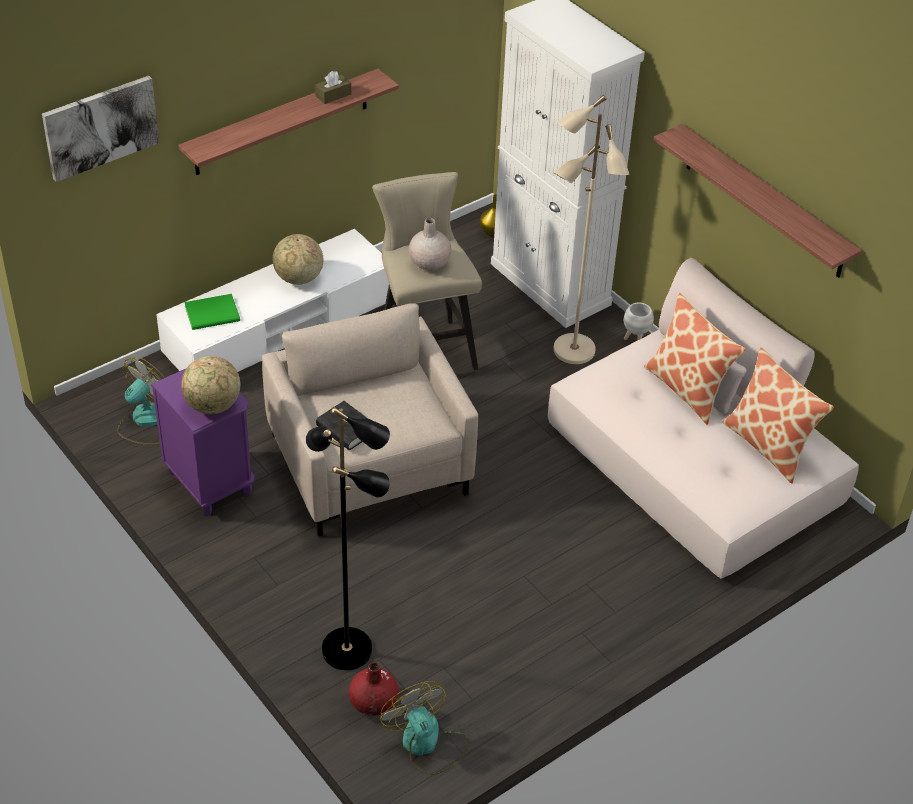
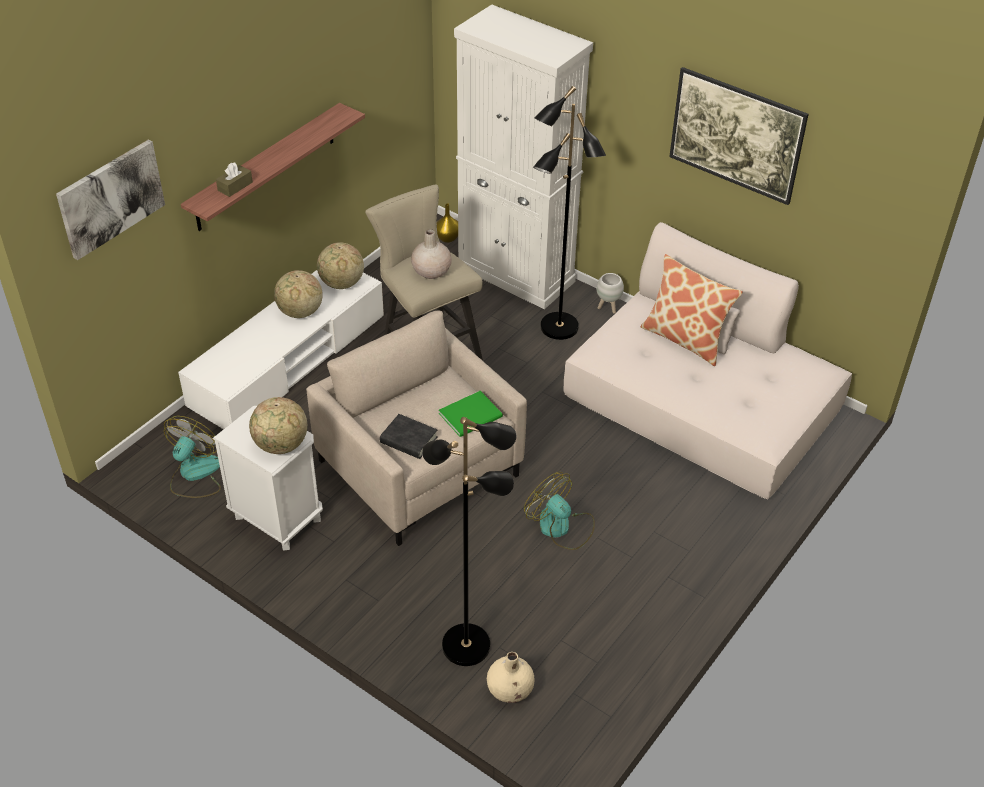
camera: 15 degrees left, 0 degrees up
(209, 482) = (277, 518): purple nightstand -> white nightstand
(214, 314) = (233, 361): green book -> green book (472, 415)
(333, 95) = (308, 133): brown tissue box -> brown tissue box (235, 186)
(352, 258) = (341, 284): none -> globe
(374, 703) = (510, 689): red vase -> beige vase
(427, 744) = (573, 715): fan -> fan (561, 527)
(573, 351) = (558, 328): beige floor lamp -> black floor lamp
(764, 202) = (732, 157): shelf -> picture
(769, 446) = (774, 373): pillow -> none

